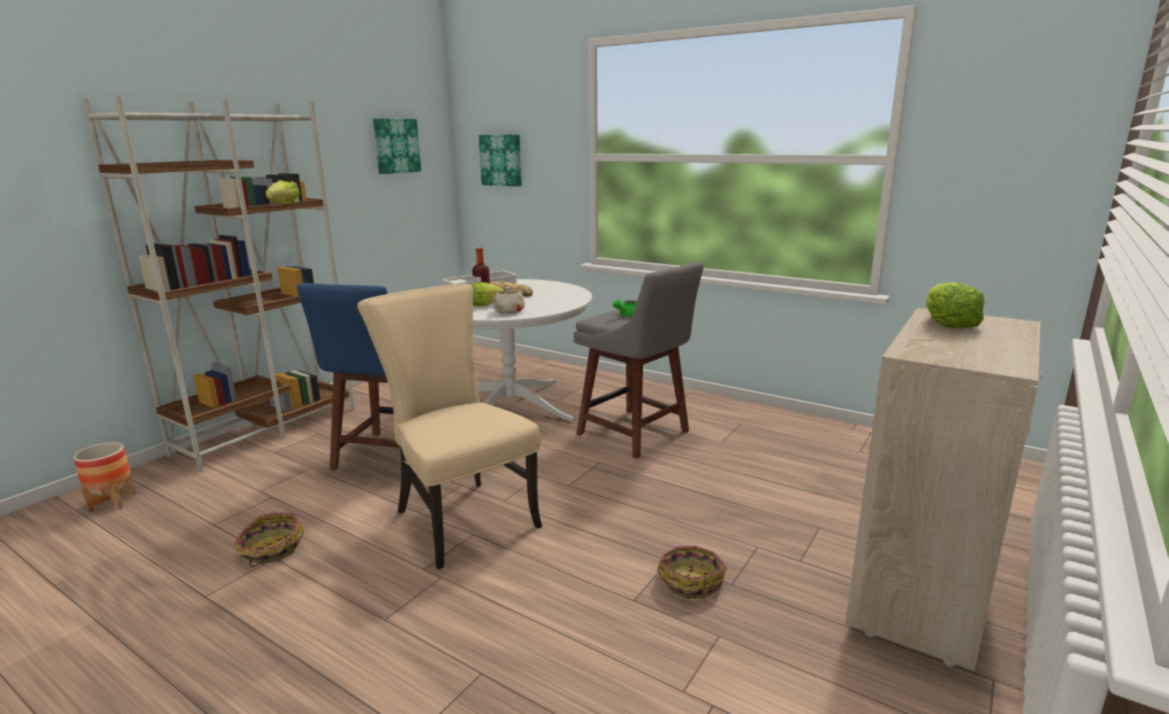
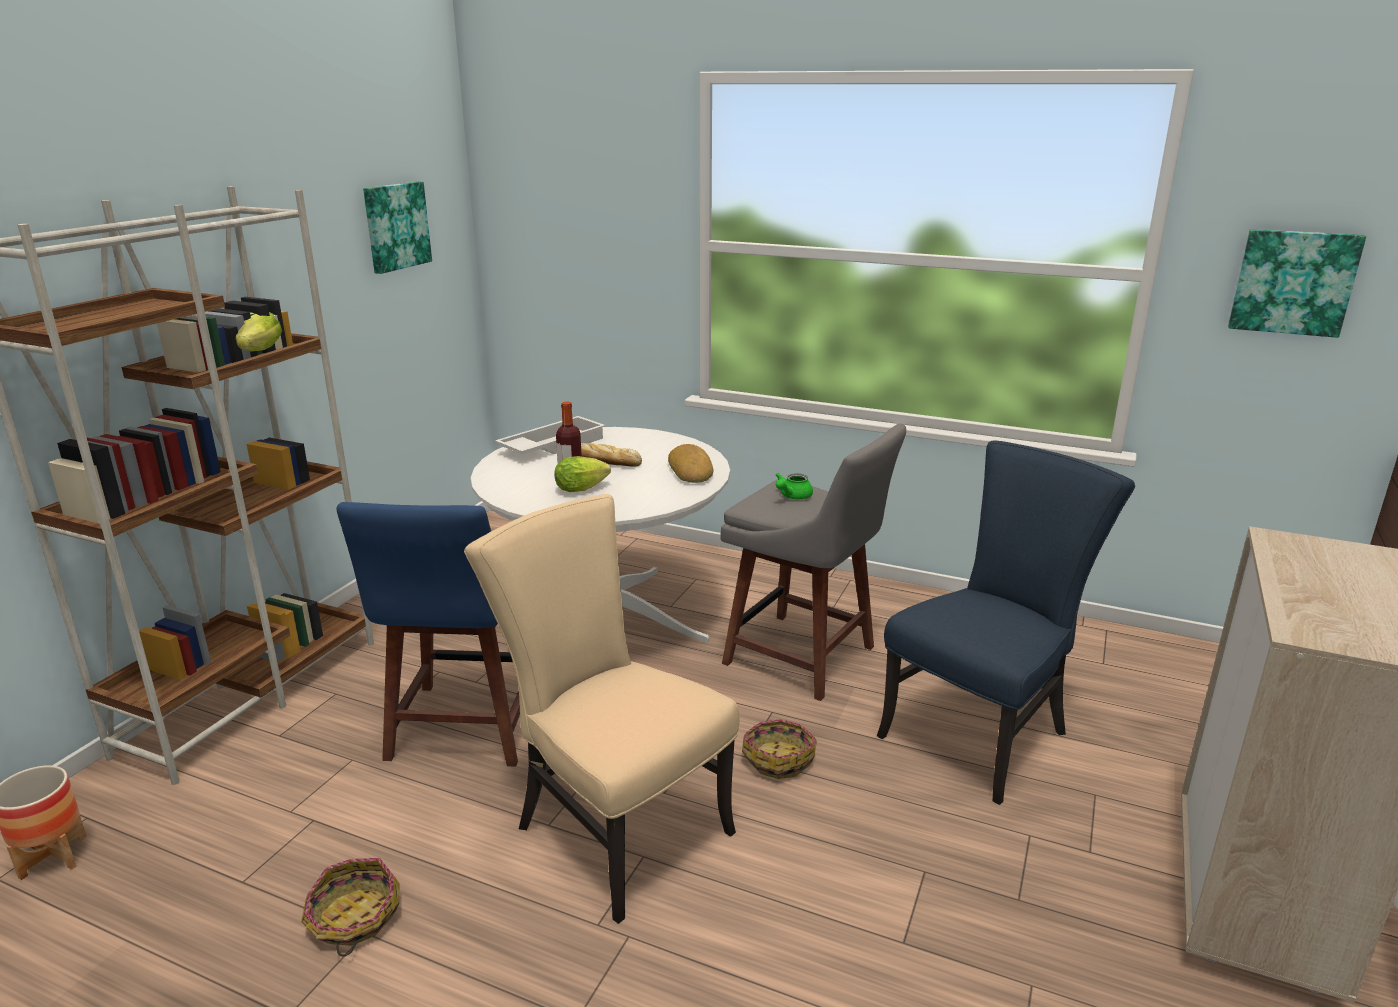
camera: 10 degrees left, 5 degrees up
(501, 160) = (554, 240): picture -> picture (1293, 282)
(508, 311) = (625, 501): beige teapot -> none
(564, 299) = (692, 470): none -> bread
(691, 580) = (966, 900): basket -> basket (778, 758)
(747, 484) = (982, 731): none -> blue chair
(947, 324) = (1307, 563): lettuce -> none

